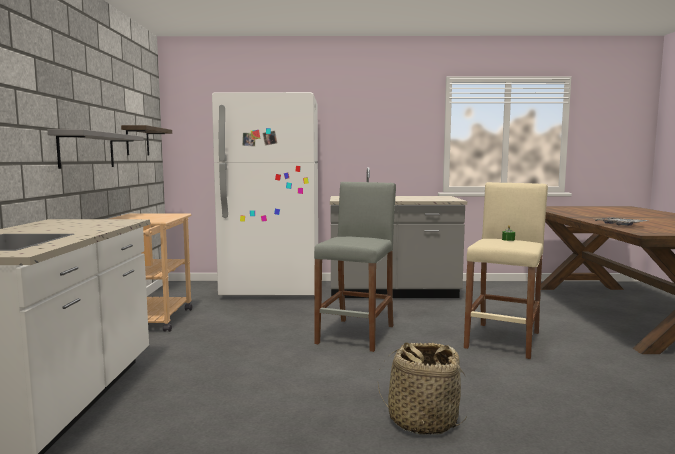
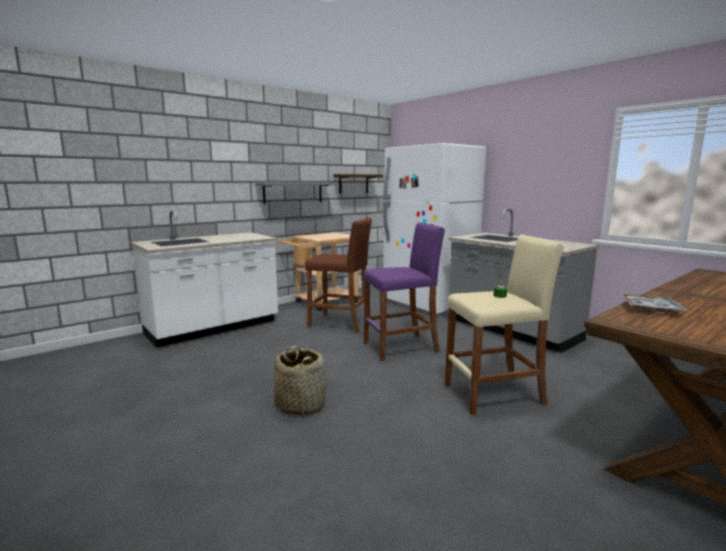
camera: 50 degrees right, 5 degrees up
(236, 335) = (340, 323): none -> brown stool
(356, 334) = (401, 347): grey stool -> purple stool

